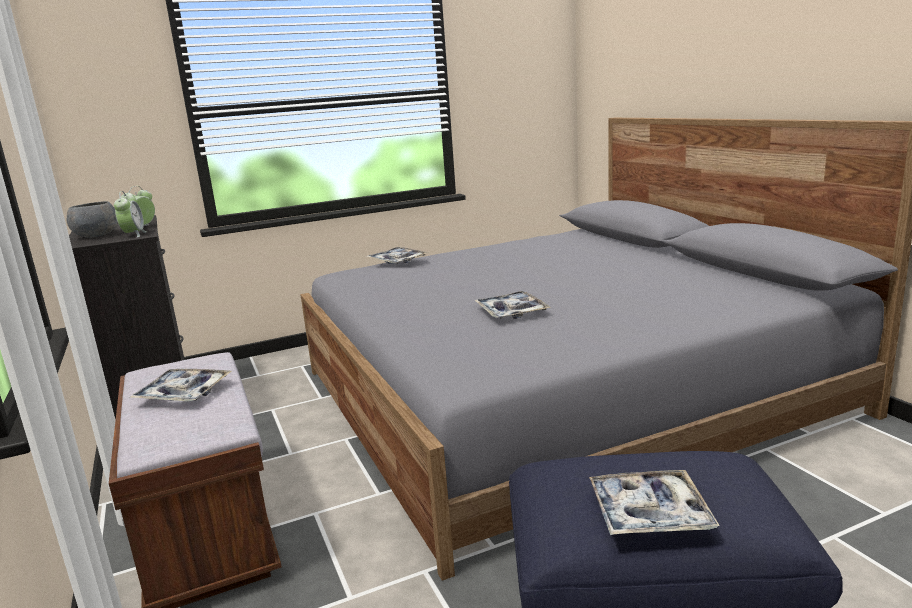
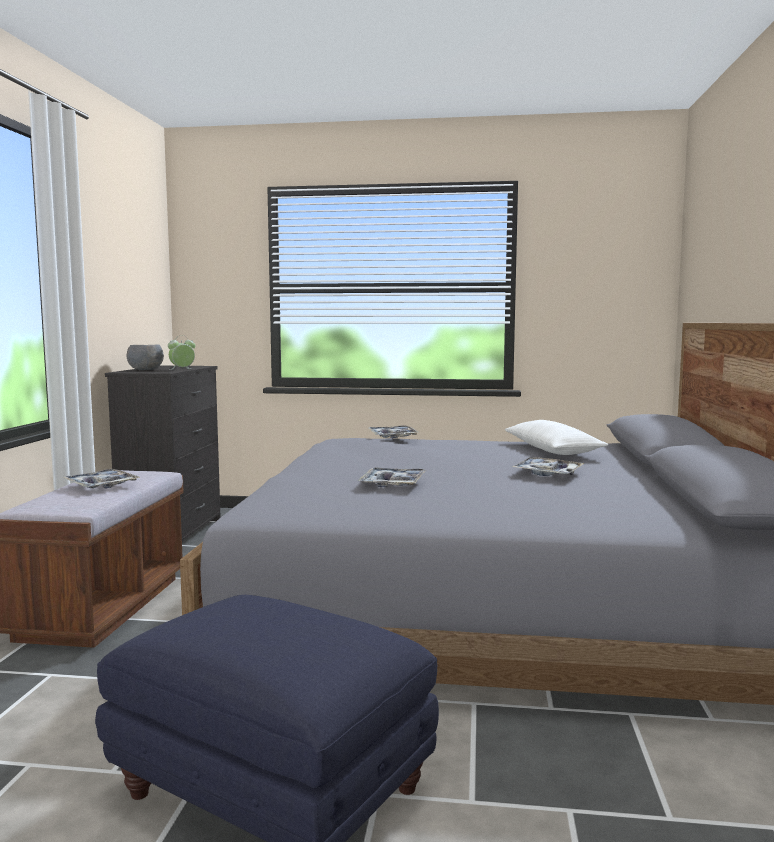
camera: 30 degrees right, 10 degrees down
(133, 235) = (162, 371): alarm clock -> none
(548, 247) = (552, 450): none -> white pillow
(649, 513) = (225, 639): tray -> tray (547, 473)

